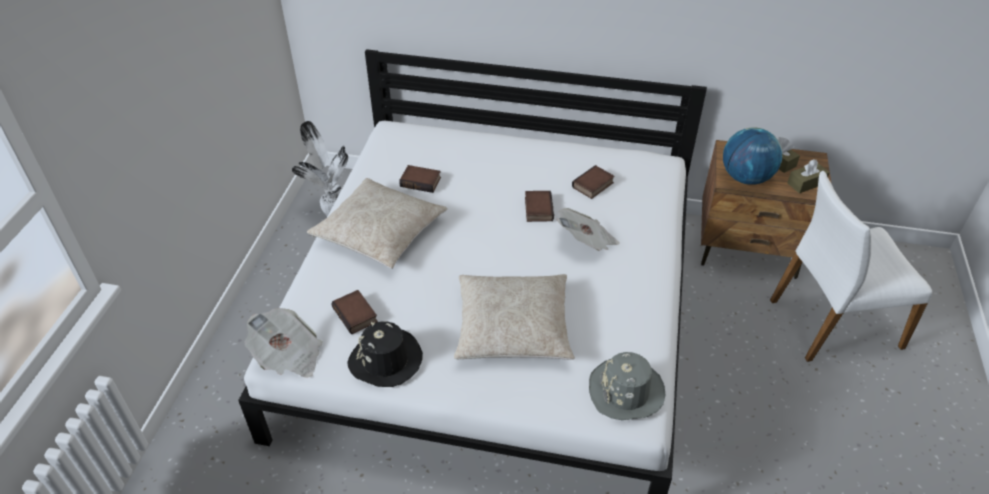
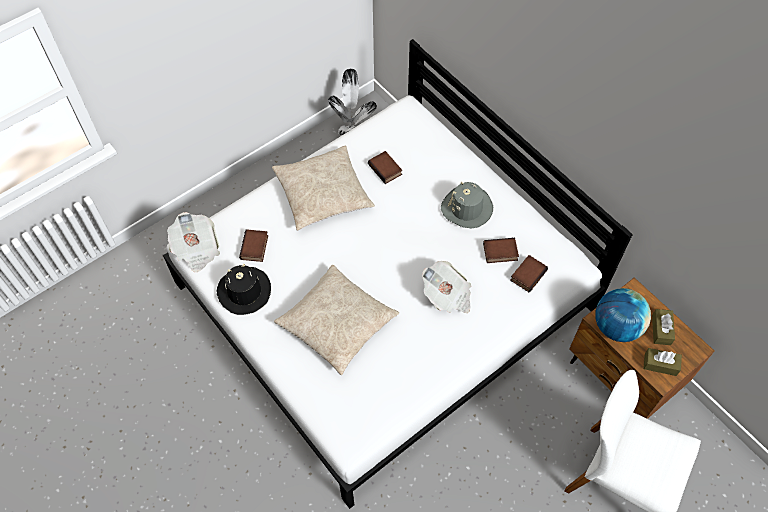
camera: 40 degrees right, 15 degrees up
(537, 209) = (440, 245): book -> book (527, 274)
(626, 391) = (358, 419): grey hat -> grey hat (467, 208)

